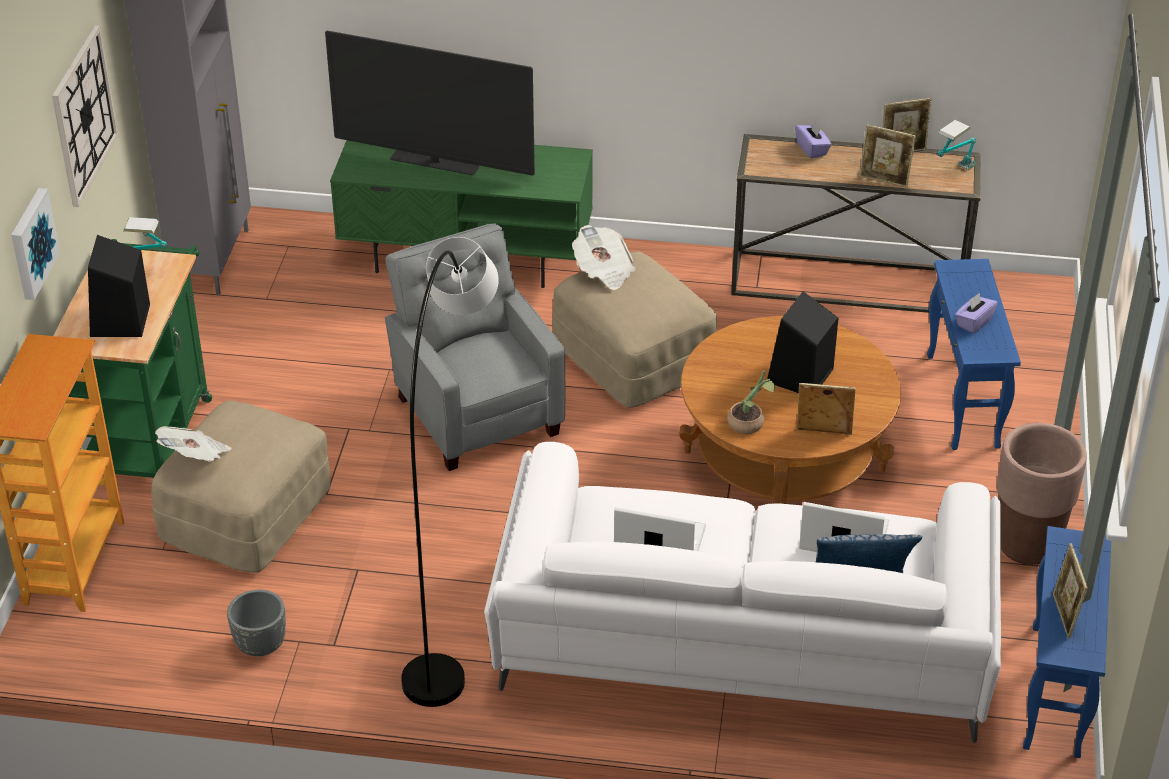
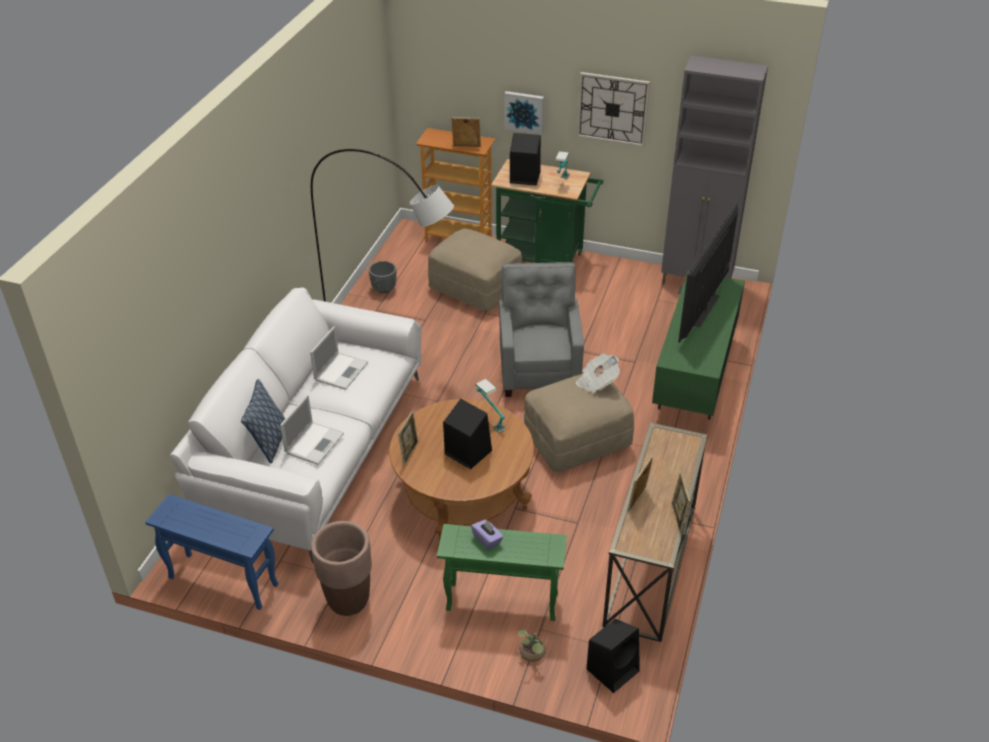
camera: 100 degrees right, 0 degrees up
(195, 457) = (465, 232): newspaper -> none
(476, 412) = (539, 370): grey armchair -> grey armchair turned 75 degrees counterclockwise
(750, 423) = (428, 422): potted plant -> potted plant (532, 655)
(812, 149) = (684, 467): purple tissue box -> none
(953, 174) = (643, 543): table lamp -> table lamp (490, 420)
(962, 401) = (502, 602): blue side table -> green side table
(1019, 303) = (613, 669): none -> black speaker
(1064, 616) = (196, 515): picture frame -> picture frame (466, 147)

